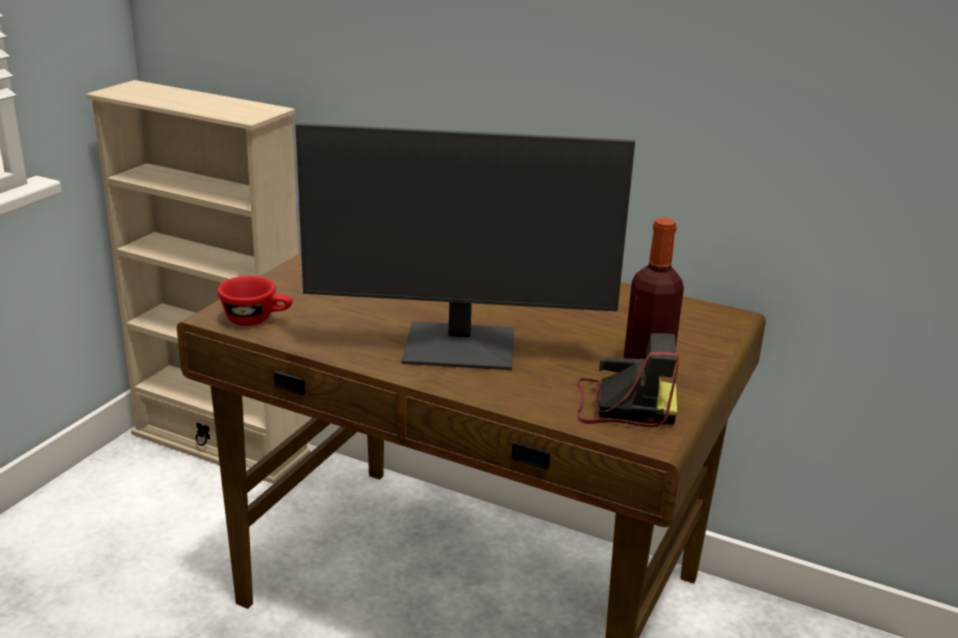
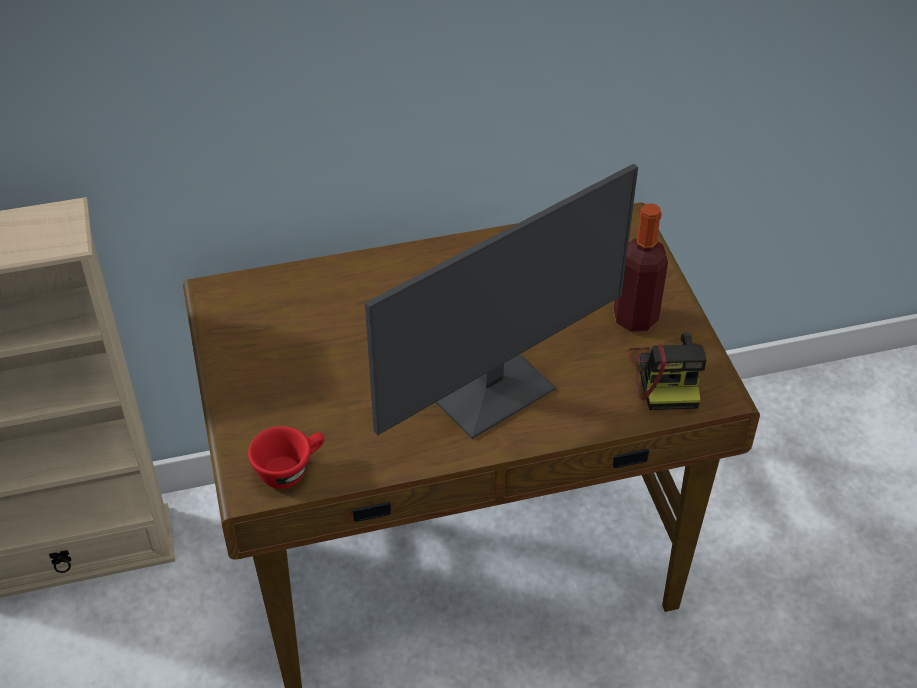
camera: 40 degrees left, 20 degrees up
(621, 406) = (667, 376): camera -> camera turned 120 degrees clockwise

